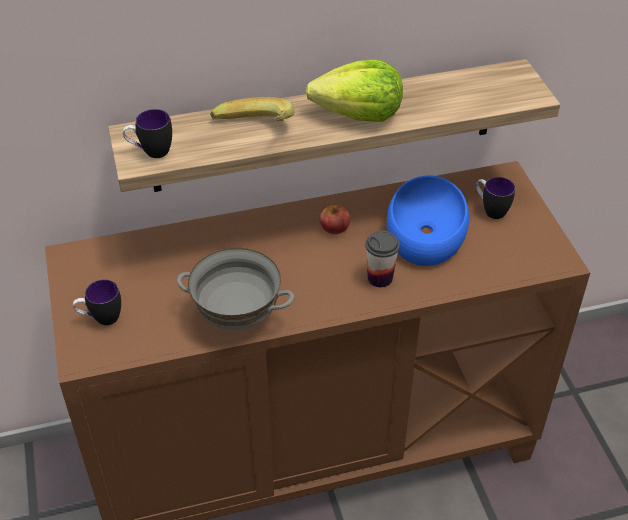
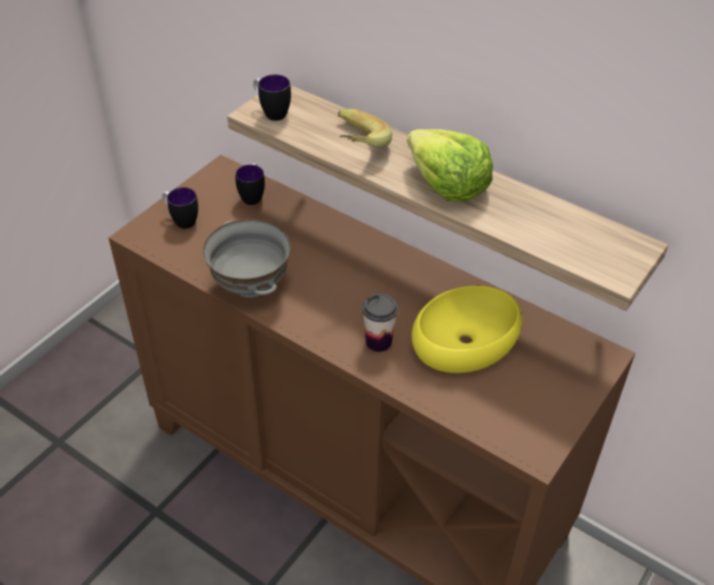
camera: 50 degrees right, 0 degrees up
(334, 227) = (405, 283): apple -> none
(427, 232) = (465, 342): blue bowl -> yellow bowl
(490, 210) = (544, 368): mug -> mug (253, 196)

